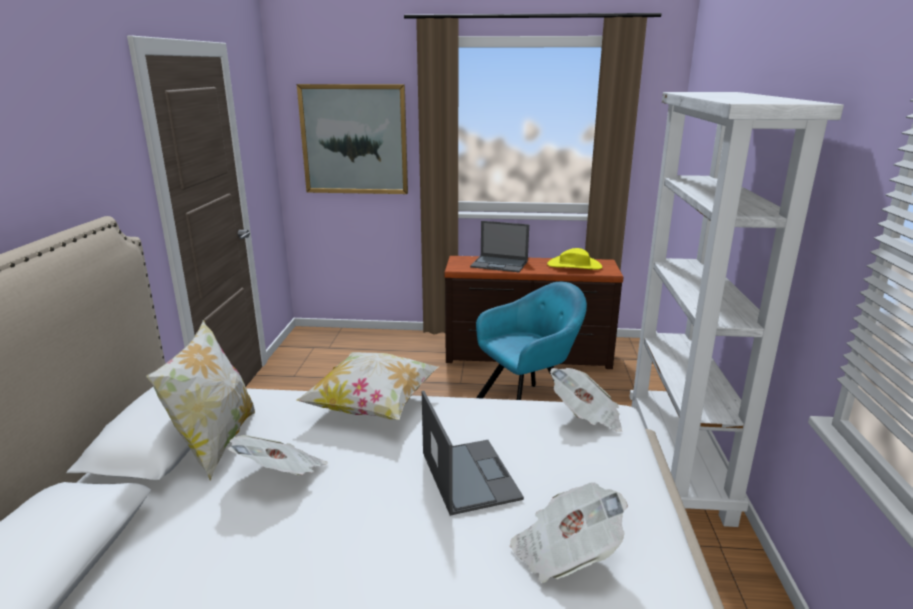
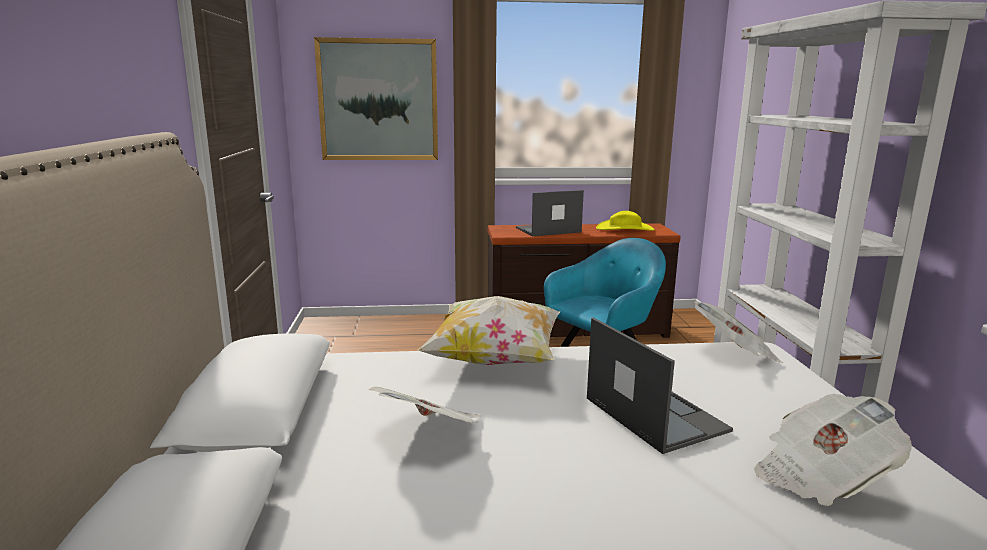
camera: 10 degrees left, 5 degrees down
(215, 443) = (325, 407): pillow -> none
(500, 264) = (547, 230): laptop -> laptop turned 150 degrees clockwise

